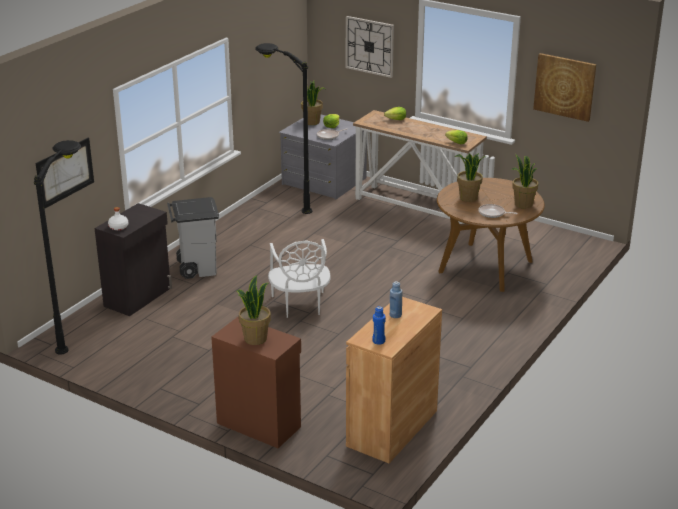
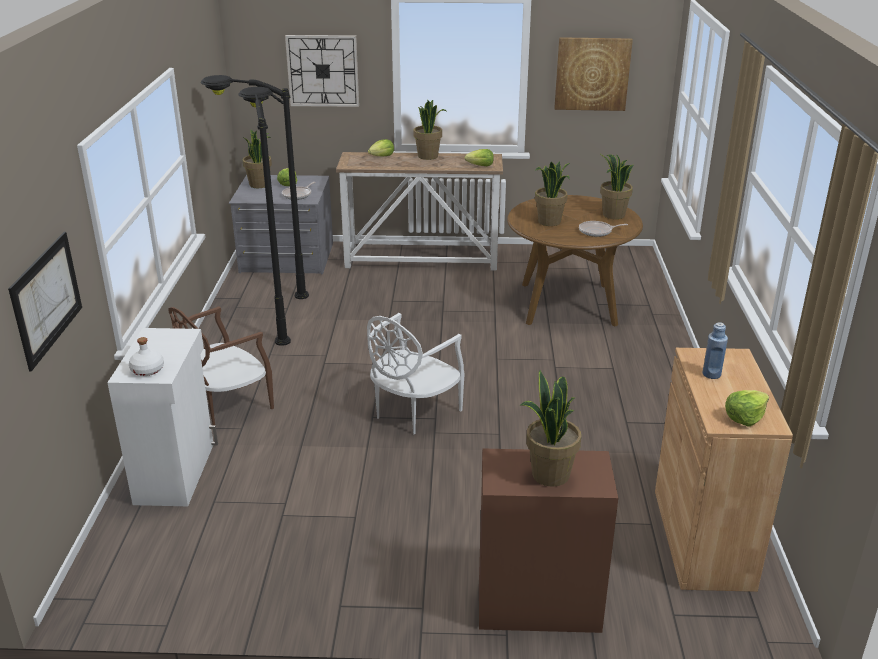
camera: 30 degrees left, 0 degrees up
(81, 329) = (125, 554): black floor lamp -> black floor lamp (278, 319)
(139, 297) = (177, 472): black cabinet -> white cabinet
(196, 268) = (225, 405): grey trash can -> brown chair
(300, 305) = (413, 412): white chair -> white chair turned 75 degrees clockwise
(378, 341) = (744, 417): blue bottle -> lettuce
(429, 127) = (428, 156): none -> potted plant

